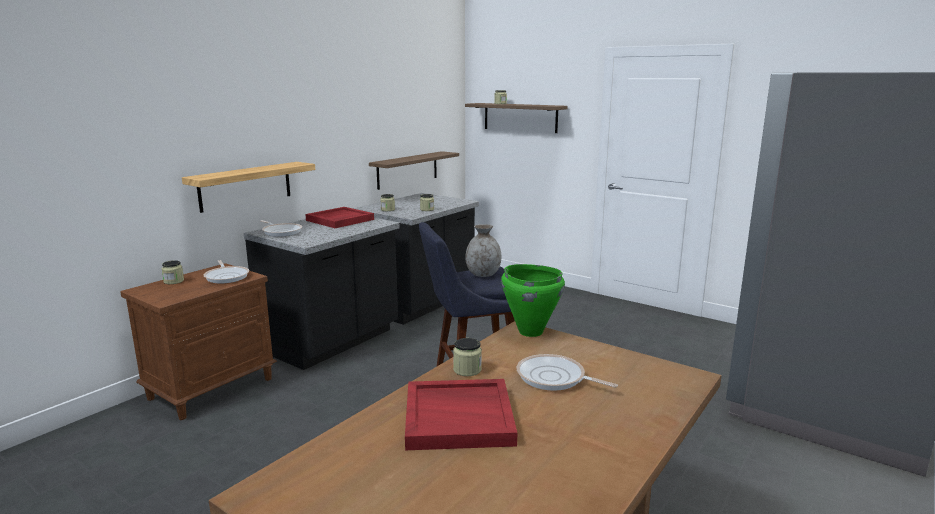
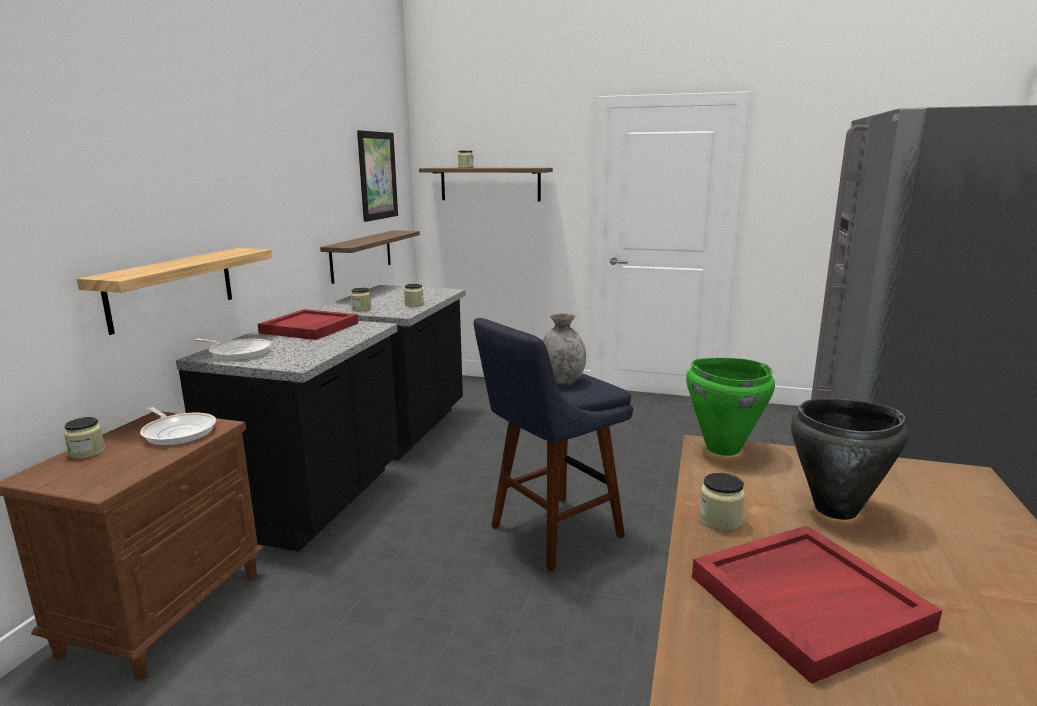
camera: 20 degrees left, 0 degrees up
(428, 109) = (377, 175): none -> picture
(554, 378) = (836, 510): frying pan -> black cooking pot

